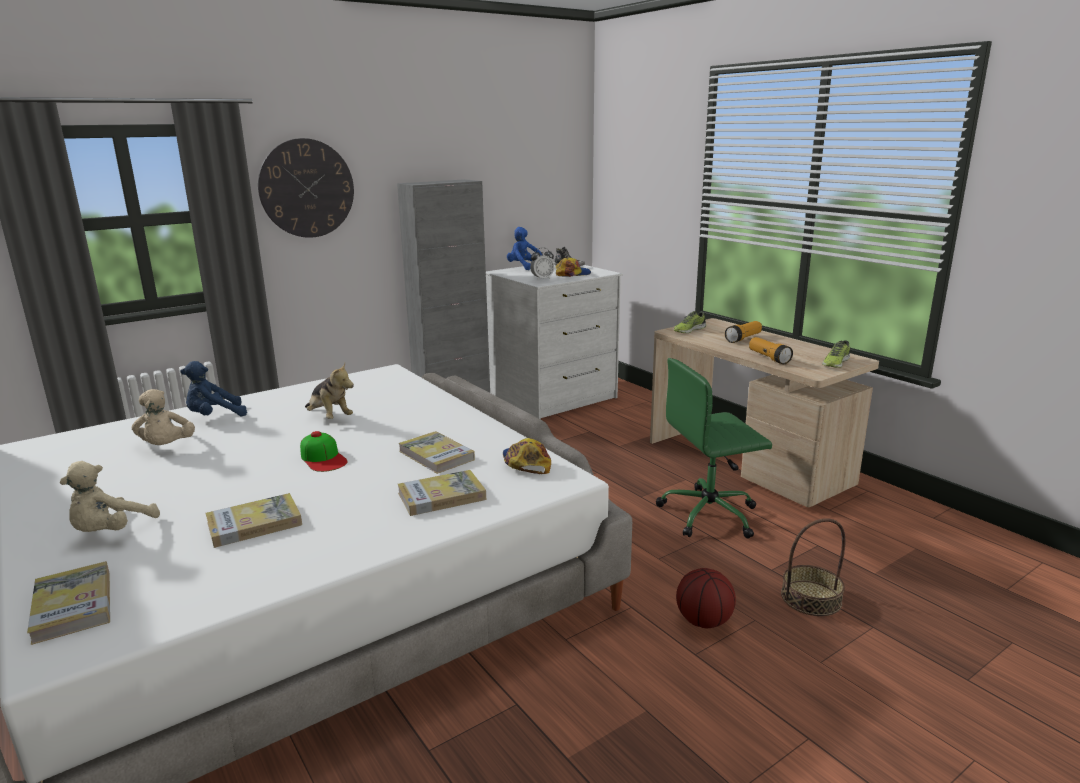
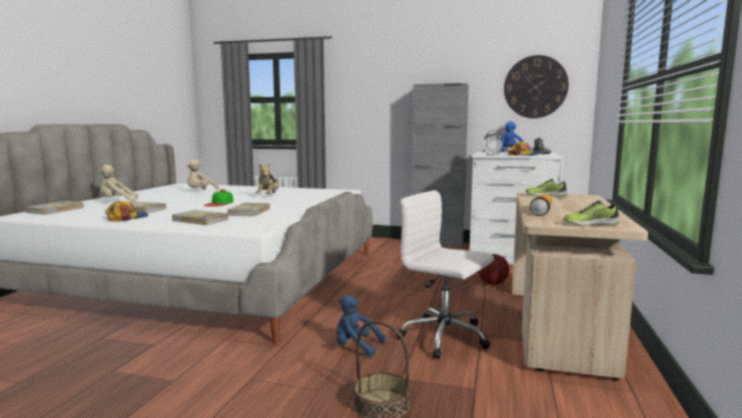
camera: 50 degrees right, 10 degrees down
(214, 417) = (241, 189): blue plush toy -> blue plush toy (356, 347)
(307, 188) = (361, 87): wall clock -> wall clock (535, 87)
(526, 463) = (264, 222): cap -> cap (126, 218)
(703, 622) = (293, 372): basketball -> basketball (492, 283)
(710, 514) = (445, 337): green office chair -> white office chair
(743, 338) = (570, 204): flashlight -> none

